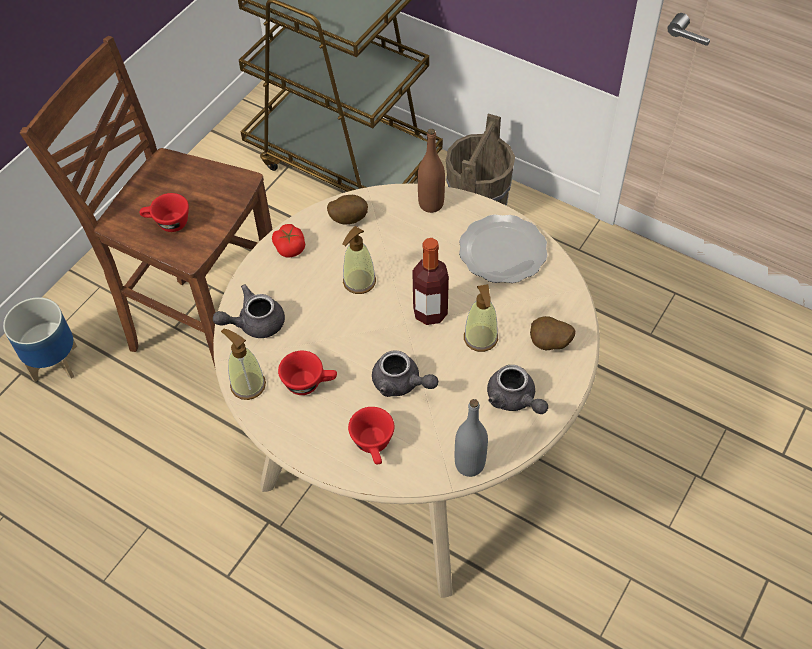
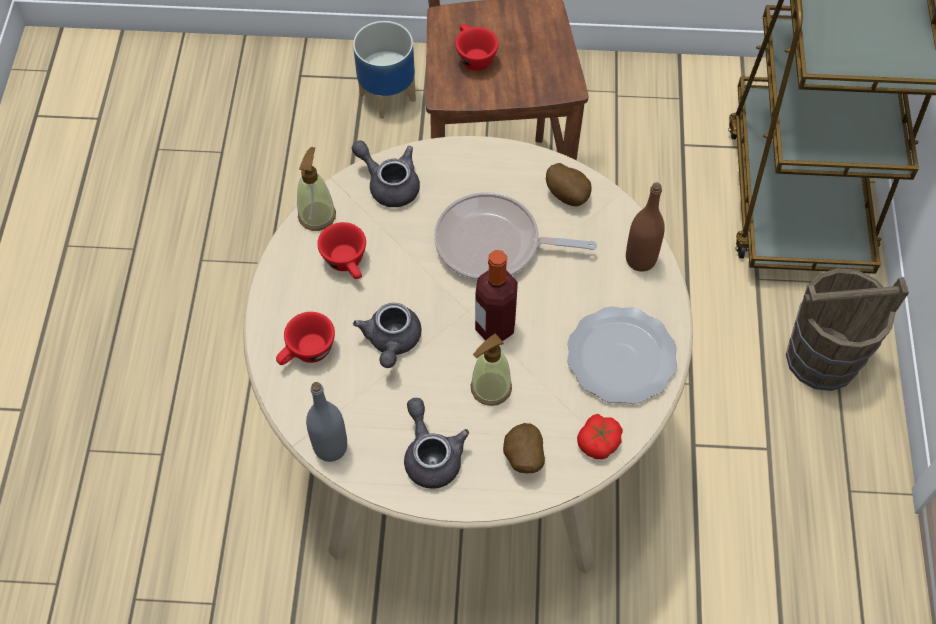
camera: 60 degrees right, 5 degrees up
(290, 247) = (499, 165): tomato -> tomato (599, 442)
(359, 282) = (494, 245): soap dispenser -> frying pan
(514, 400) = (431, 455): grey teapot -> grey teapot turned 135 degrees clockwise

